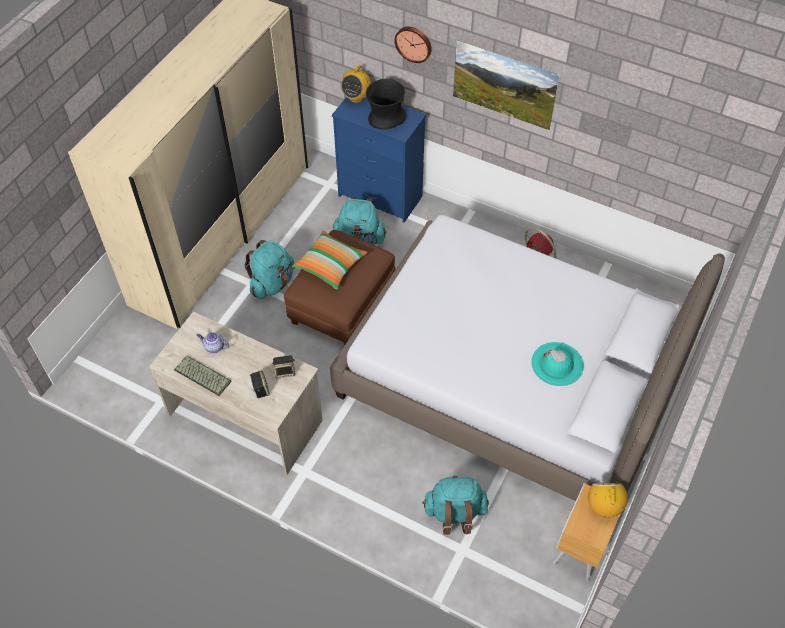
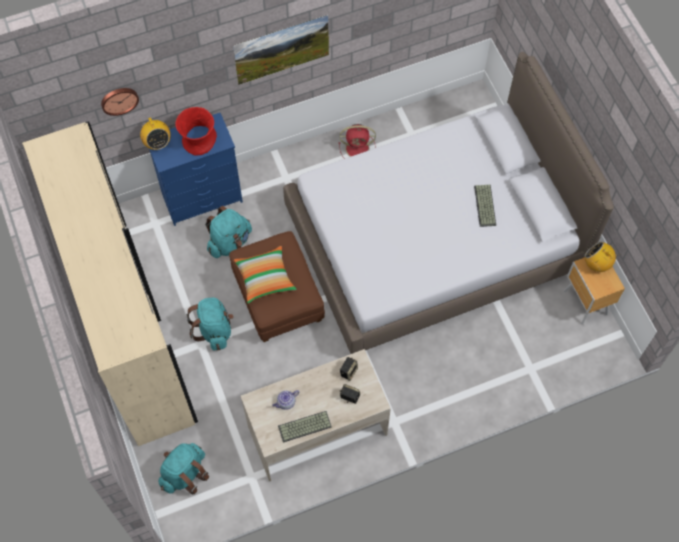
camera: 50 degrees left, 10 degrees up
(386, 118) = (198, 140): black vase -> red vase
(414, 43) = (193, 71): wall clock -> wall clock (119, 100)
(454, 513) = (502, 353): turquoise backpack -> turquoise backpack (184, 473)
(557, 364) = (486, 206): turquoise hat -> keyboard

